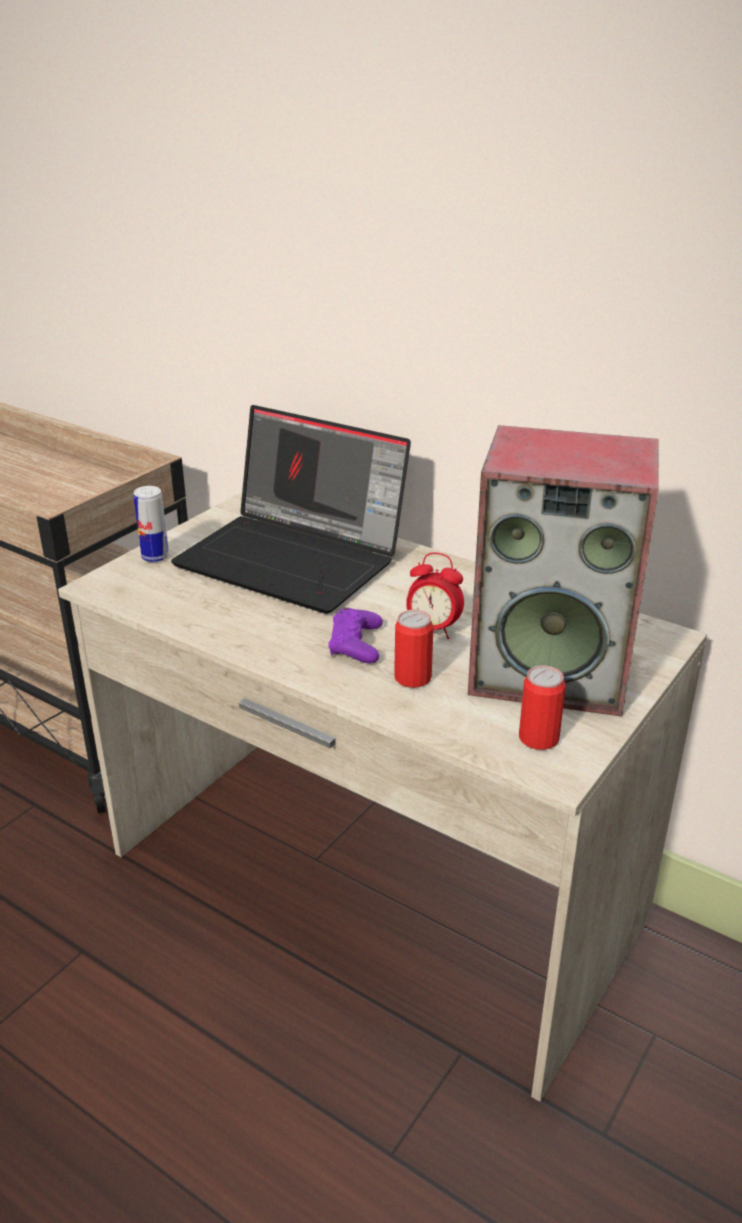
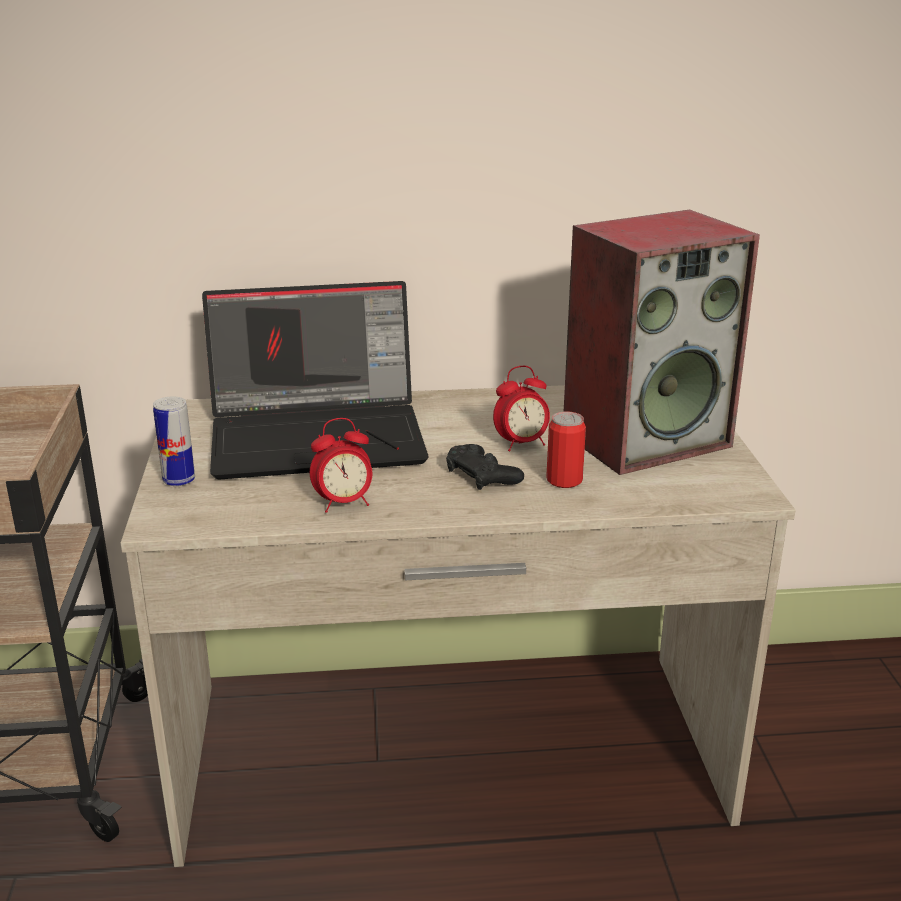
camera: 40 degrees left, 5 degrees down
(224, 622) = (344, 503): none -> alarm clock
(356, 644) = (482, 475): purple game controller -> black game controller
(538, 738) = (708, 481): can -> none

